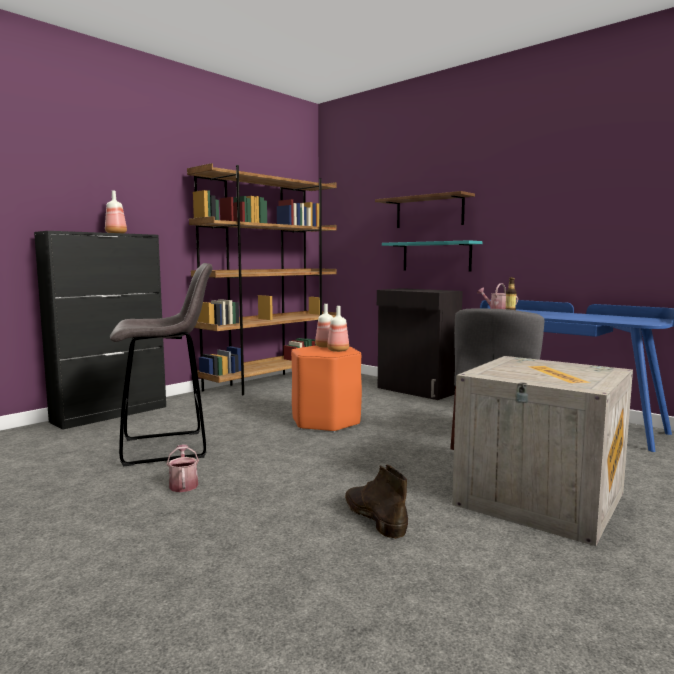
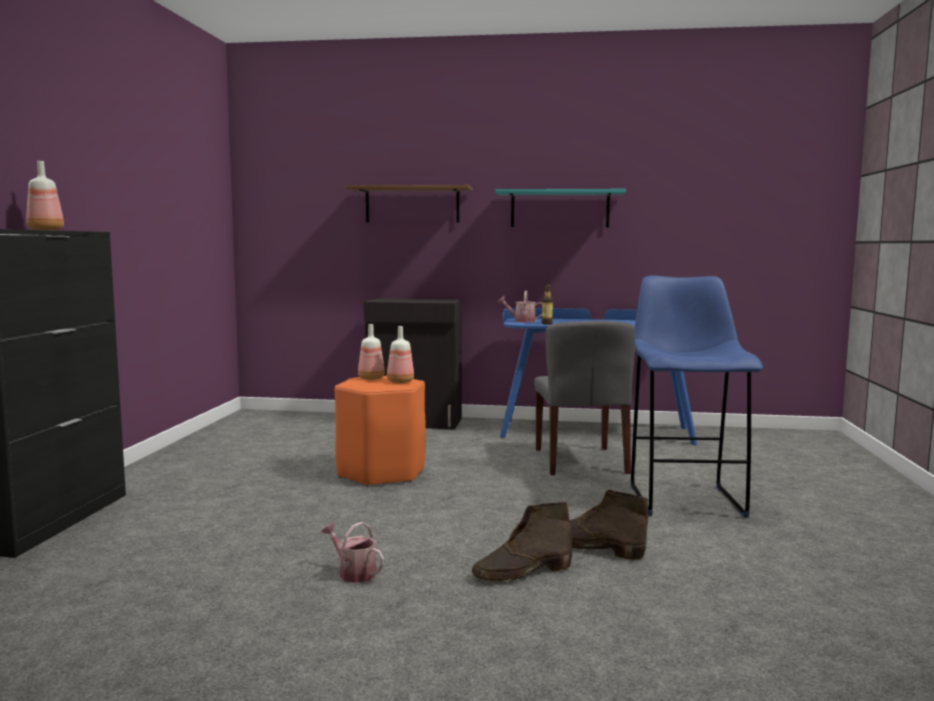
camera: 35 degrees left, 0 degrees up
(167, 448) = (244, 541): grey stool -> none
(271, 382) = (217, 439): brown bookcase -> none
(283, 518) = (521, 572): none -> brown boot
(436, 256) = (423, 259): turquoise shelf -> turquoise shelf (559, 209)
(542, 498) = (685, 499): crate -> blue stool

